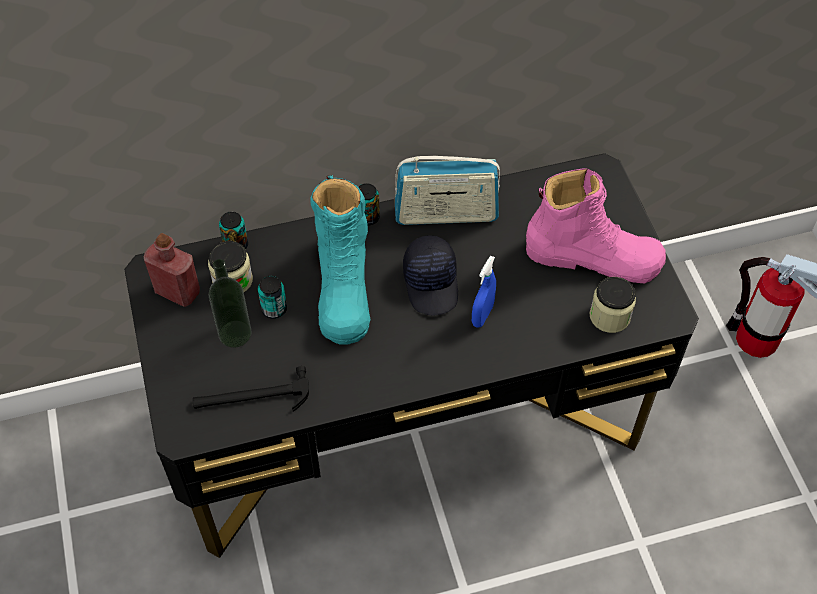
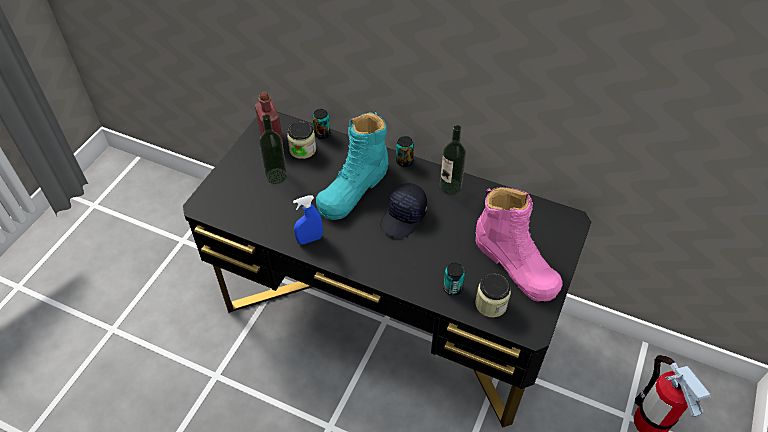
camera: 40 degrees right, 5 degrees down
(251, 397) = (251, 211): hammer -> none
(274, 309) = (308, 176): can -> can (452, 288)
(446, 214) = (450, 186): radio -> bottle
(482, 315) = (414, 252): blue spray bottle -> blue spray bottle (309, 239)

